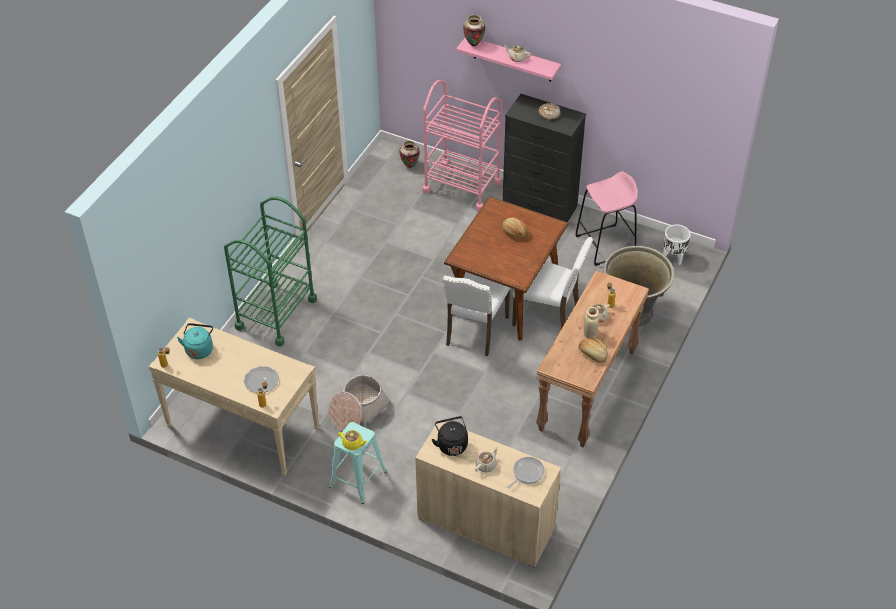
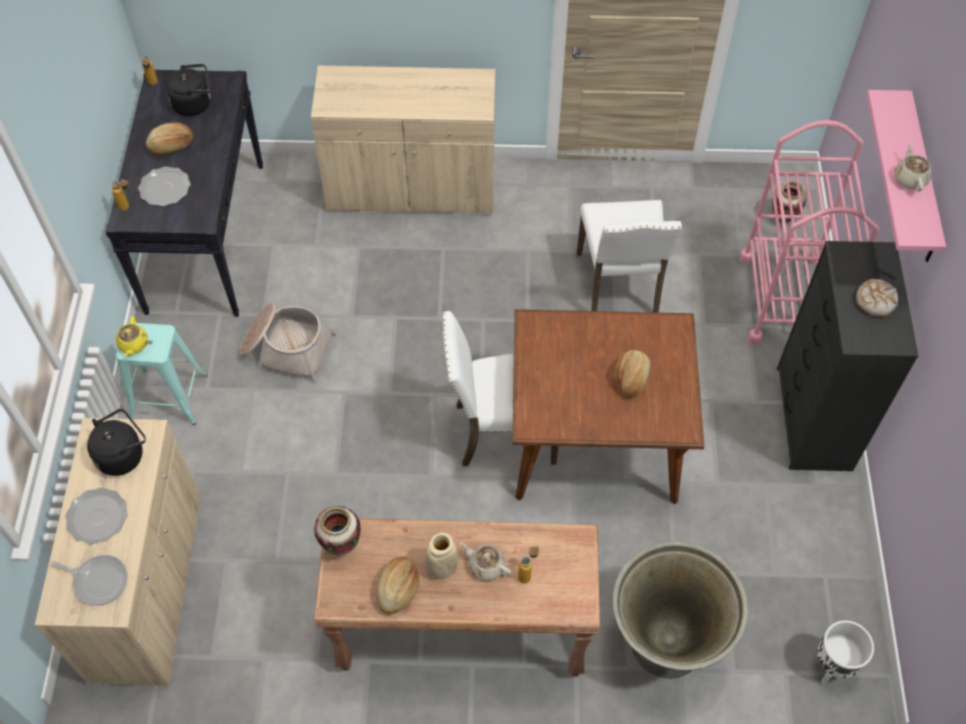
camera: 65 degrees right, 10 degrees up
(199, 349) = (194, 103): turquoise kettle -> black kettle
(227, 369) = (171, 145): none -> bread
(242, 427) = (206, 236): beige console table -> black console table
(276, 313) = (411, 189): green cart -> beige cabinet
(473, 44) = (898, 108): vase -> vase (341, 546)
(486, 465) = (97, 517): beige teapot -> plate
(548, 315) = (588, 519): white chair -> white chair (619, 287)
(605, 245) = (792, 546): pink stool -> none

